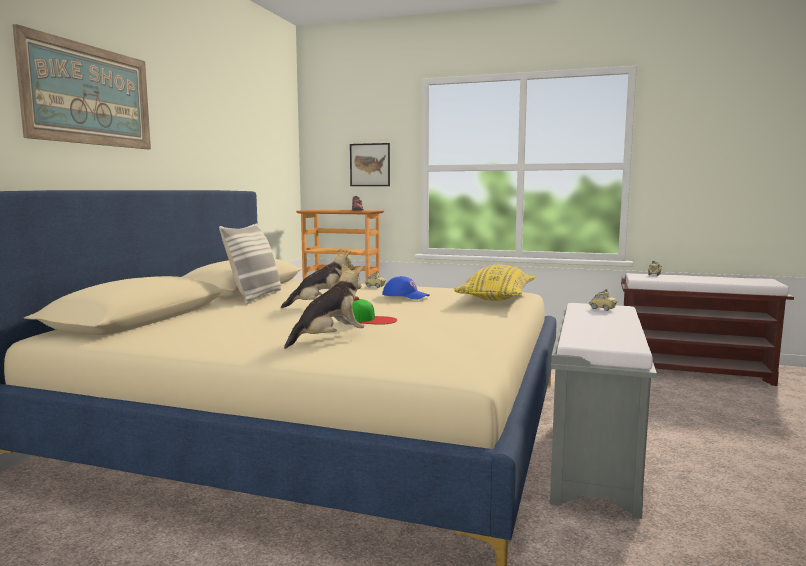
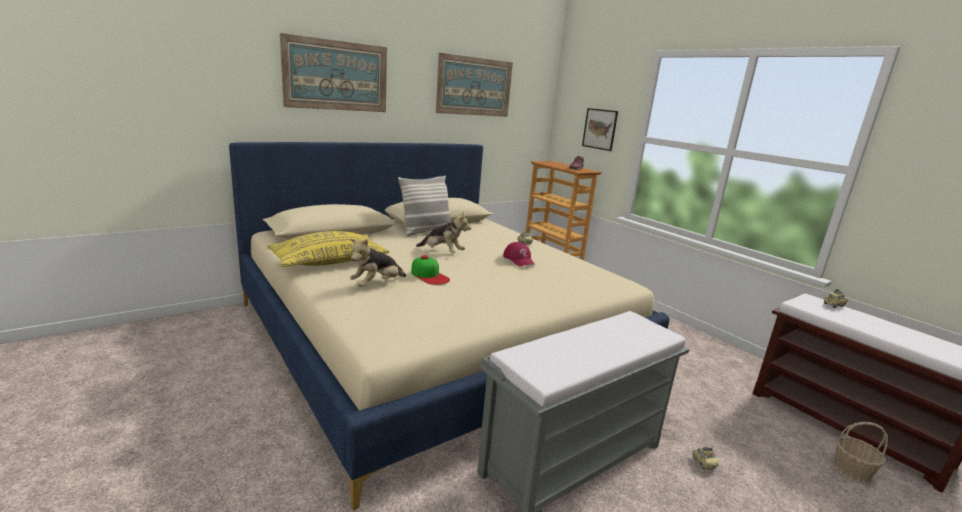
camera: 35 degrees right, 10 degrees up
(233, 120) = (474, 86): none -> picture
(329, 339) = (377, 285): plush toy -> plush toy turned 135 degrees clockwise
(405, 296) = (519, 259): blue cap -> red cap
(497, 298) = (586, 284): yellow pillow -> yellow pillow (329, 262)
(602, 309) = (641, 329): toy car -> toy car (703, 463)
(732, 393) = (852, 471): none -> basket

